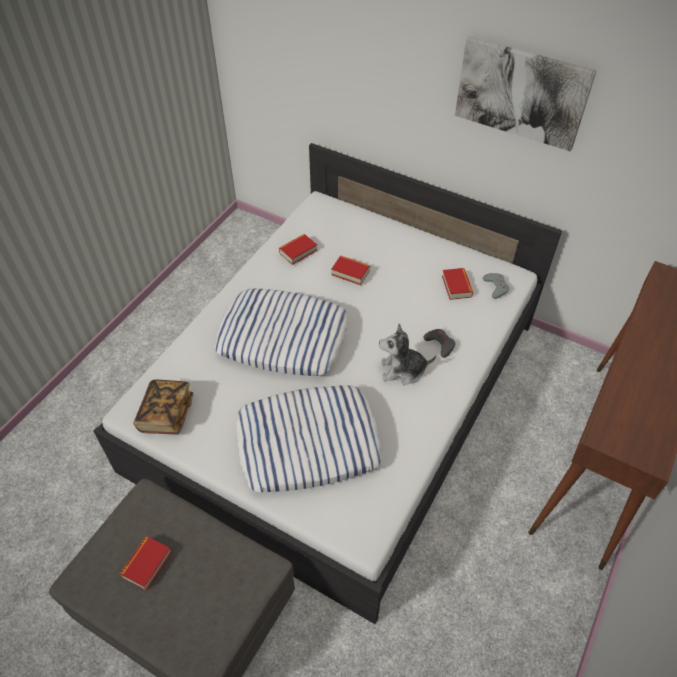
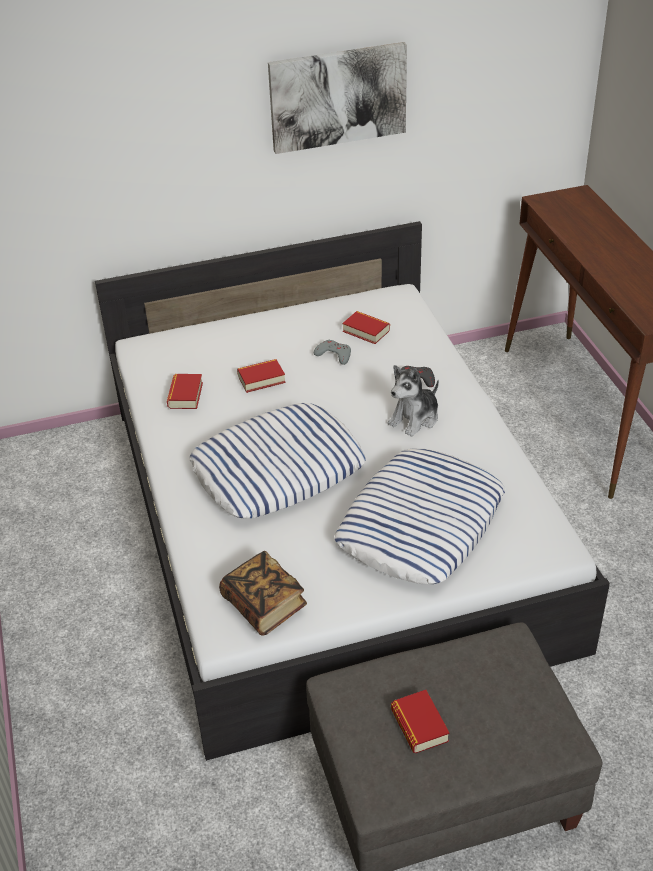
camera: 45 degrees left, 10 degrees down
(496, 287) = (397, 311): grey game controller -> grey game controller (334, 355)

